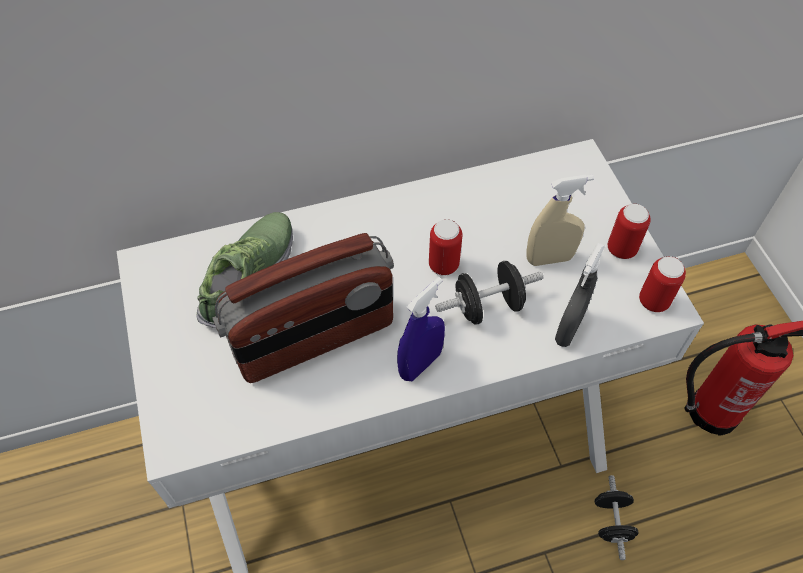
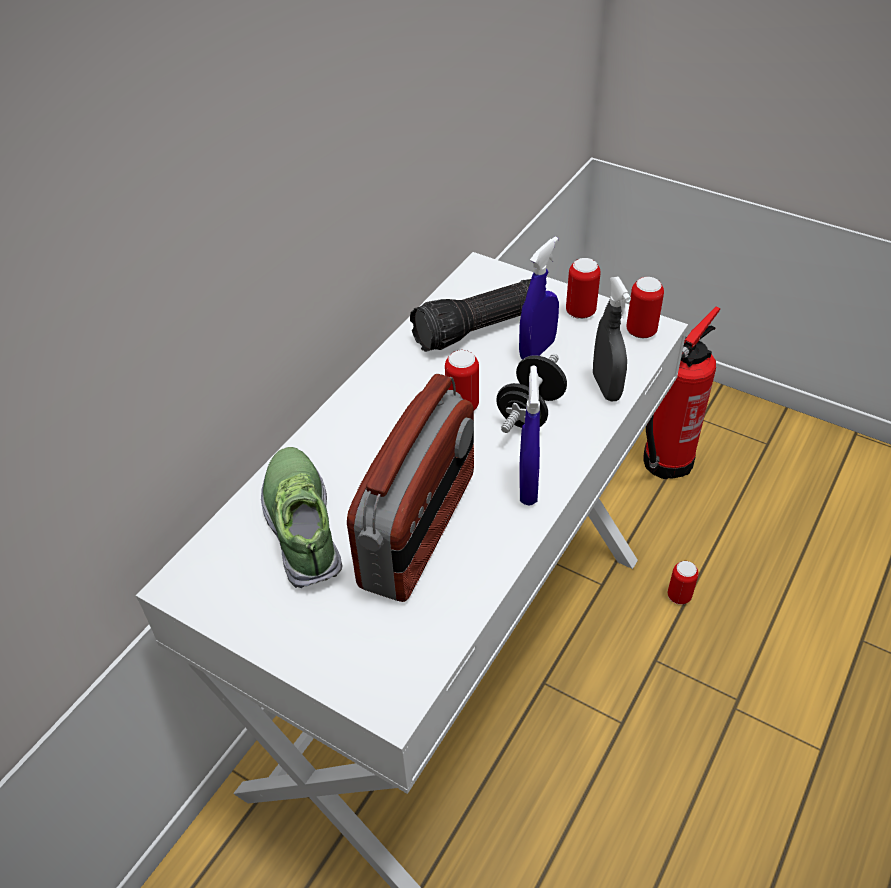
camera: 40 degrees left, 10 degrees down
(524, 210) = (479, 329): none -> flashlight
(549, 258) = (537, 350): beige spray bottle -> blue spray bottle
(611, 522) = (679, 596): black dumbbell -> can

